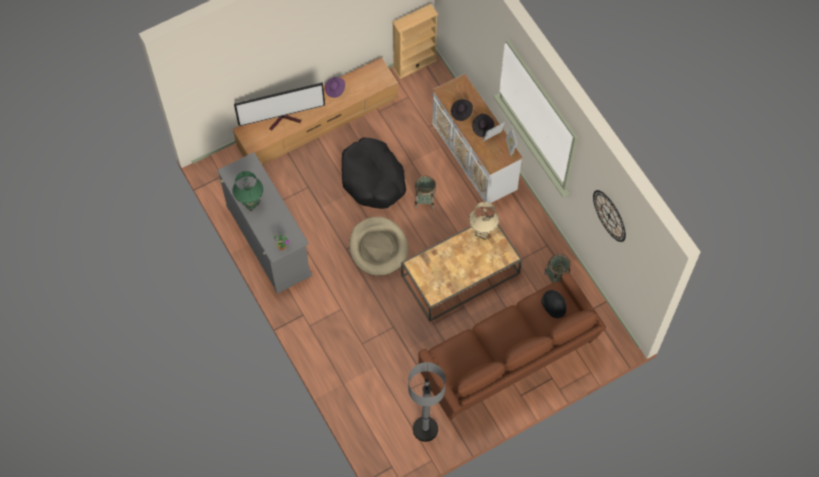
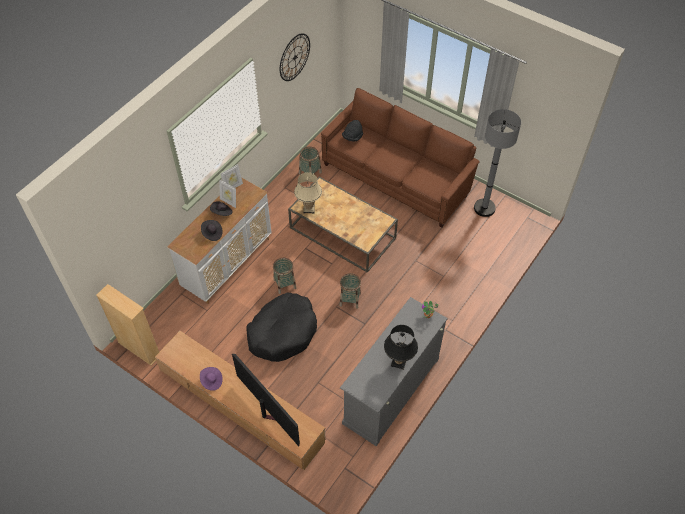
camera: 115 degrees left, 10 degrees down
(250, 204) = (399, 362): green table lamp -> black table lamp
(378, 248) = (350, 300): beige dog bed -> basket

